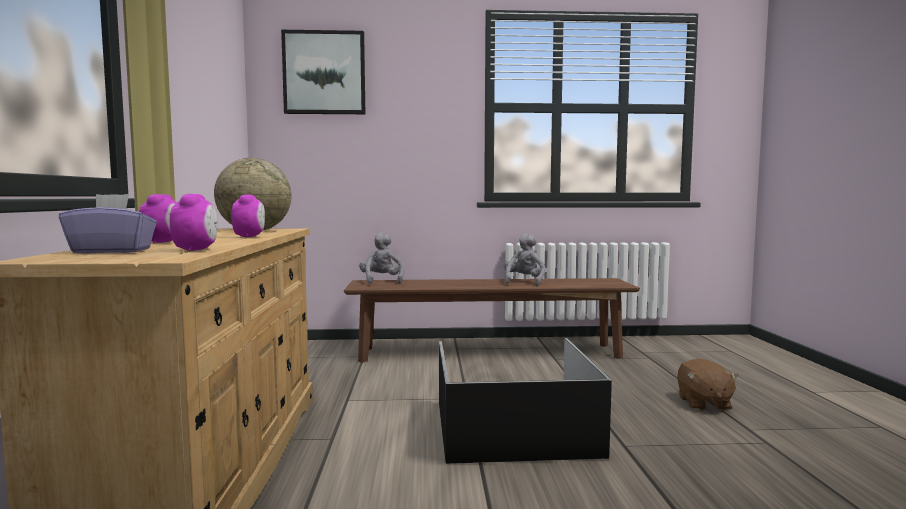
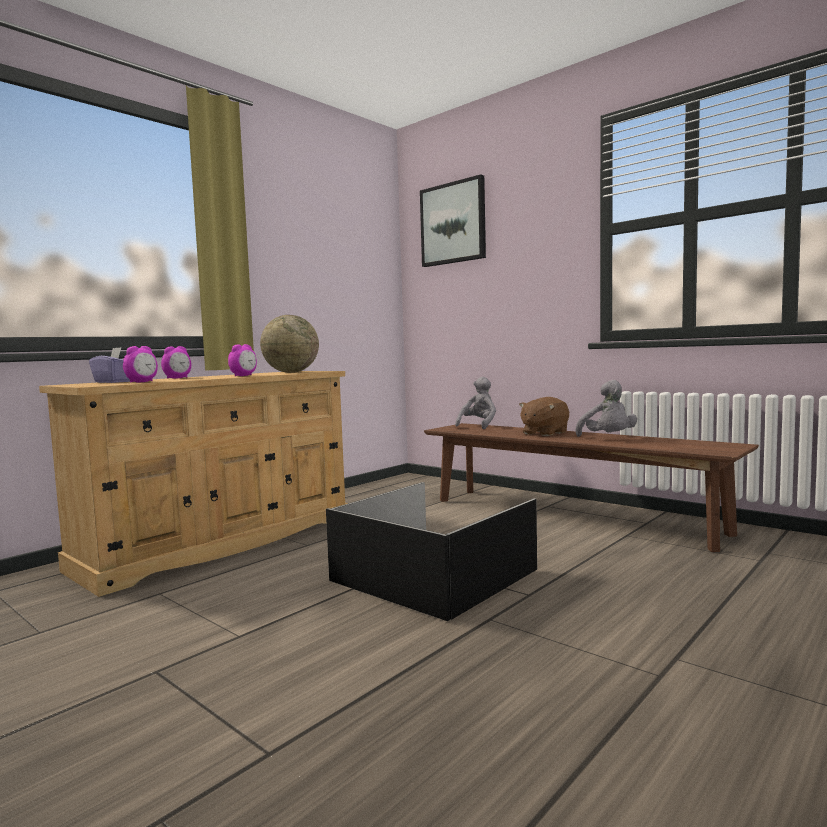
camera: 45 degrees right, 0 degrees up
(524, 282) = (608, 438): grey plush toy -> grey plush toy turned 105 degrees clockwise
(703, 403) = (691, 619): brown plush toy -> brown plush toy (544, 433)

